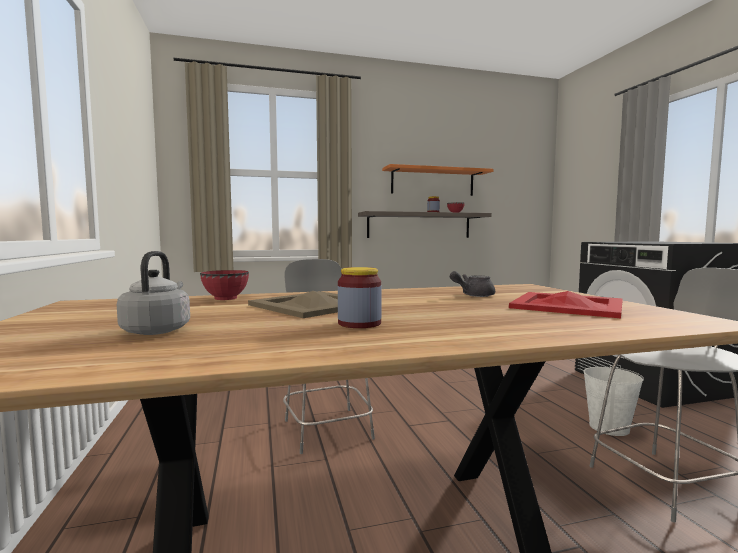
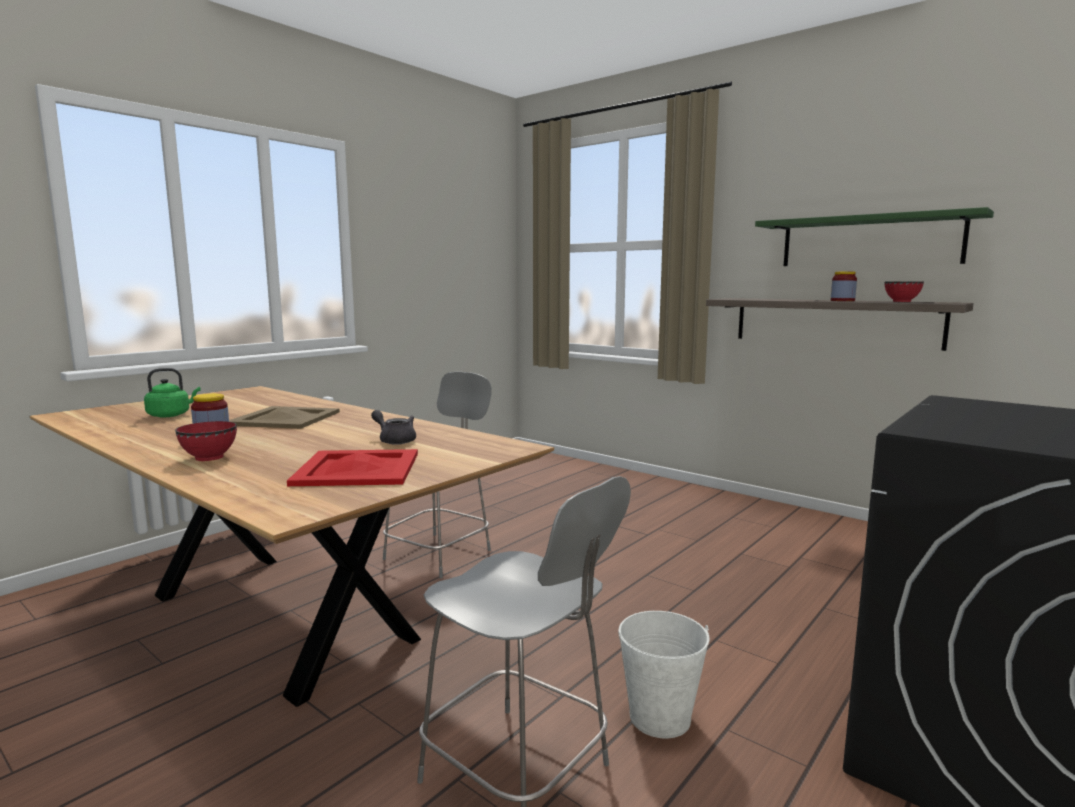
camera: 55 degrees right, 5 degrees up
(158, 330) = (171, 415): grey kettle -> green kettle
(226, 298) = (299, 401): red bowl -> red bowl (209, 457)
(433, 182) = (869, 241): orange shelf -> green shelf

